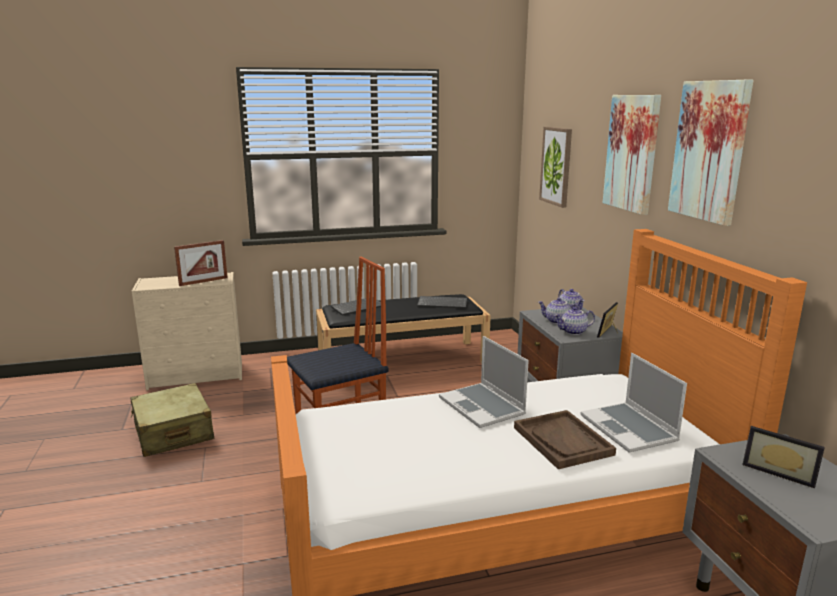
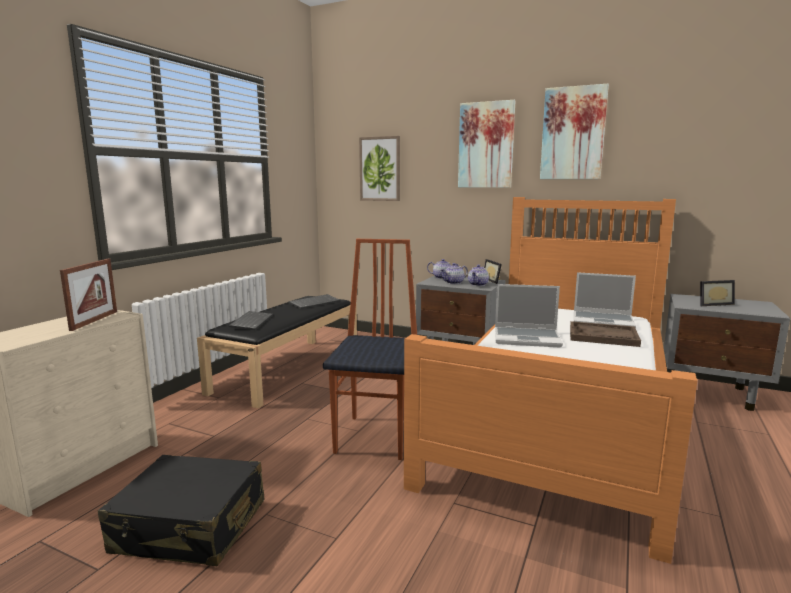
camera: 50 degrees left, 5 degrees down
(173, 432) = (190, 527): beige suitcase -> black suitcase

